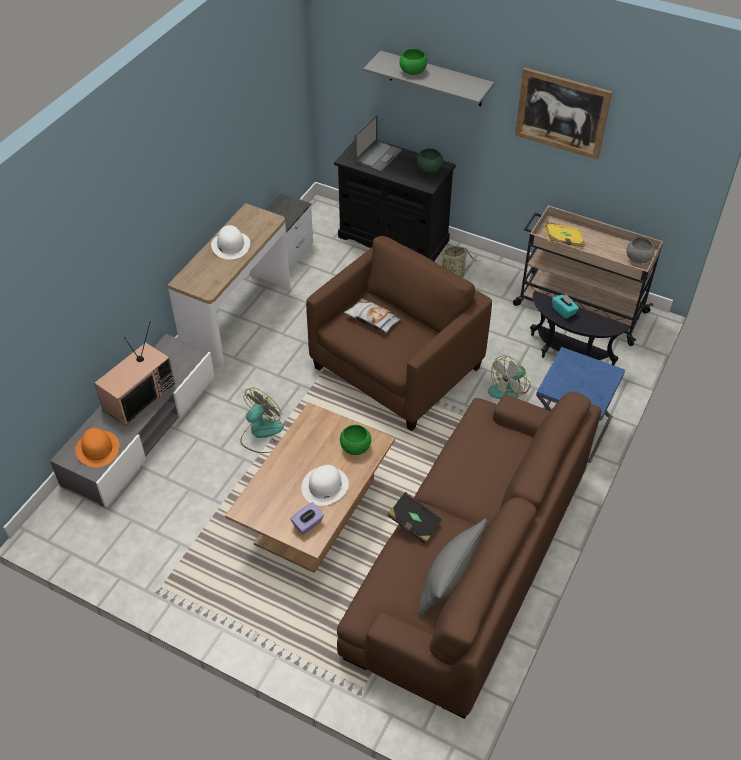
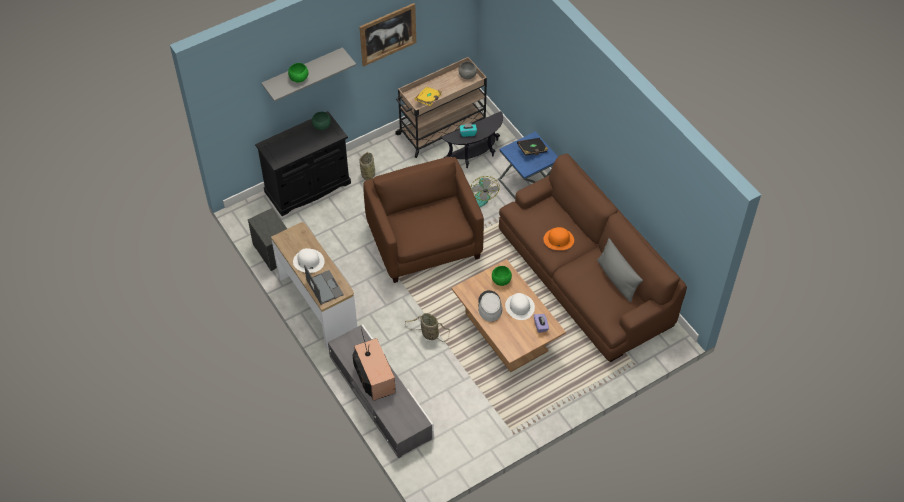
camera: 60 degrees left, 5 degrees up
(97, 448) = (405, 414): orange hat -> orange hat (558, 239)
(261, 433) = (428, 334): fan -> basket
(304, 453) = (489, 306): none -> grey hat
(372, 319) = (414, 223): pillow -> none
(378, 156) = (287, 144): laptop -> laptop (324, 287)
(414, 524) = (573, 277): black book -> black book (532, 150)

